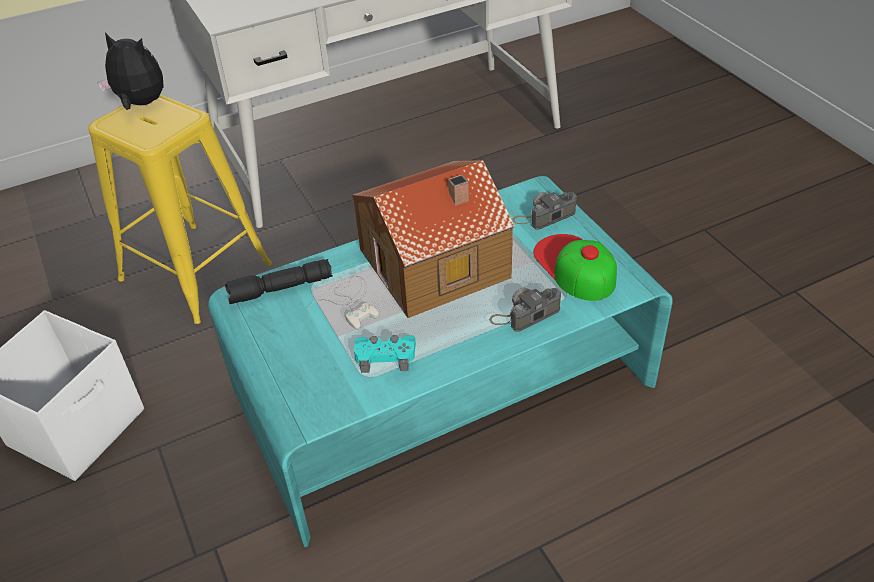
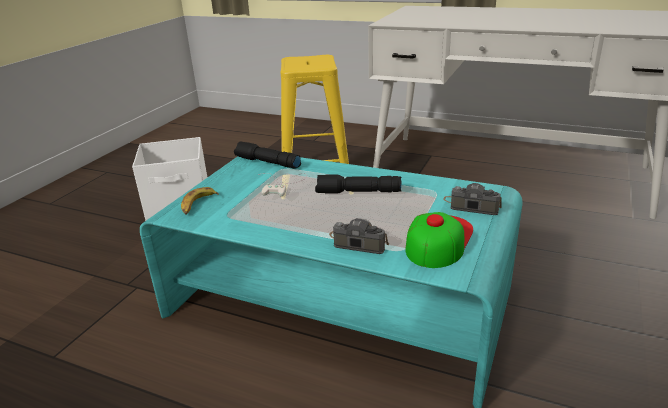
camera: 50 degrees right, 15 degrees down
(140, 104) = (317, 57): plush toy -> none
(312, 388) = (197, 205): none -> banana
(385, 357) = (250, 213): turquoise game controller -> none
(437, 264) = (357, 192): toy house -> black flashlight

